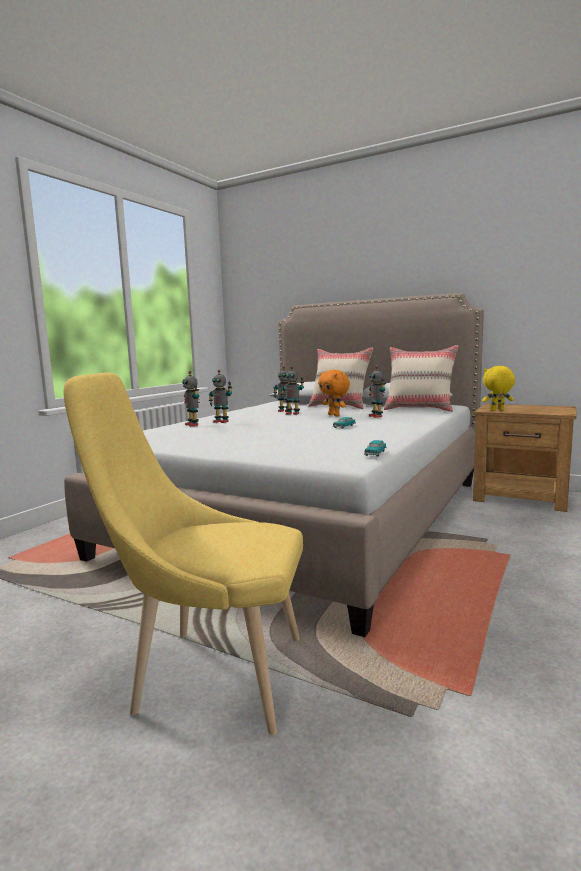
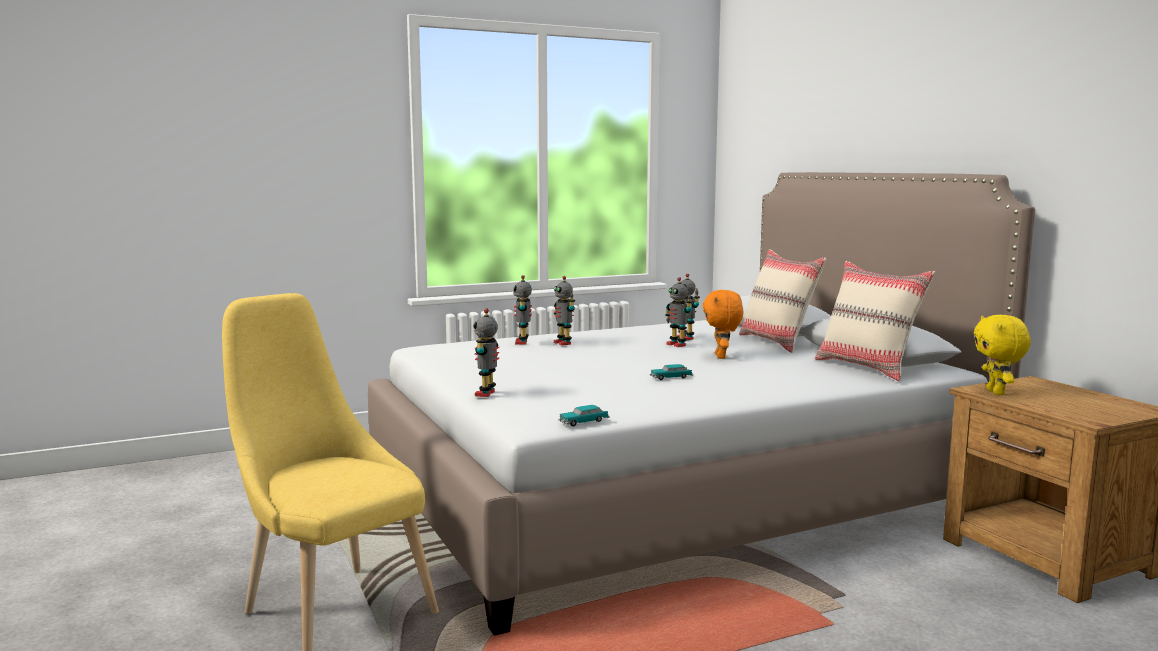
camera: 35 degrees right, 0 degrees up
(376, 416) = (766, 369): toy robot -> toy robot (487, 394)
(497, 410) = (997, 392): yellow plush toy -> yellow plush toy turned 120 degrees counterclockwise

